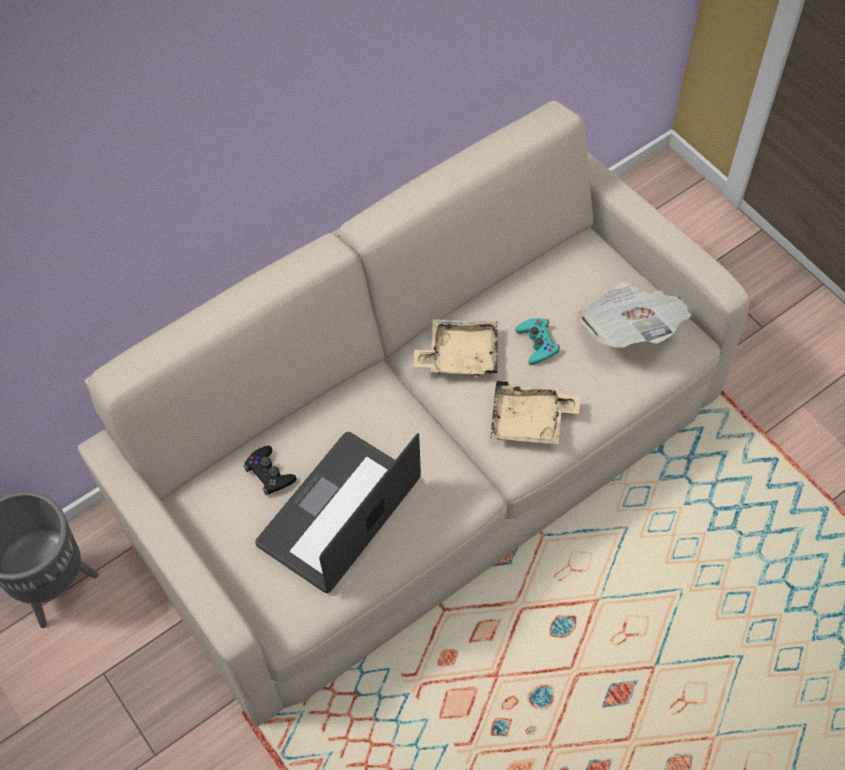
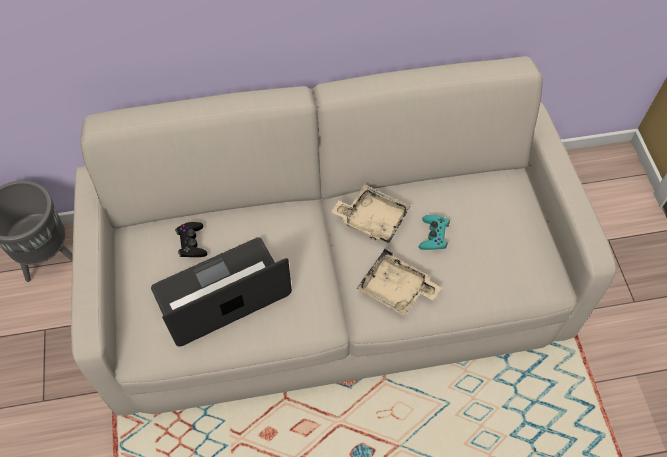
camera: 25 degrees right, 0 degrees up
(629, 329) = (510, 255): newspaper -> none

